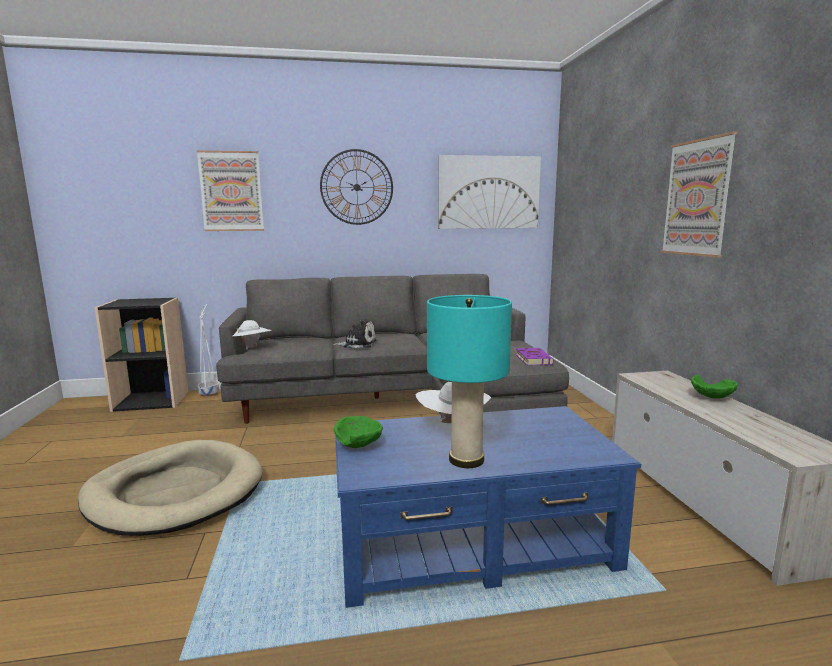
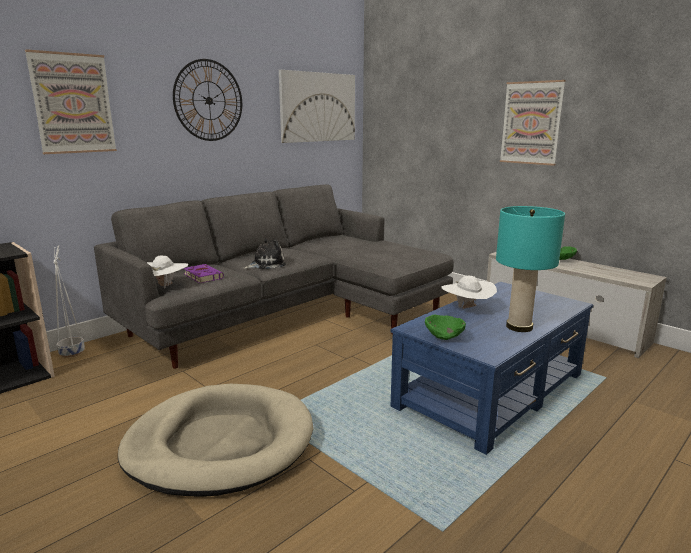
camera: 35 degrees left, 5 degrees up
(533, 359) = (422, 253): purple book -> purple book (202, 276)

